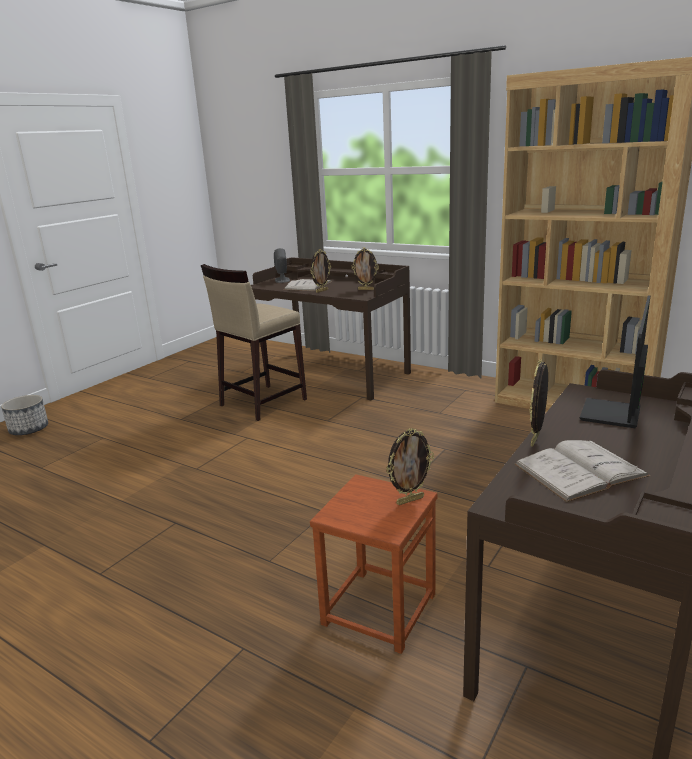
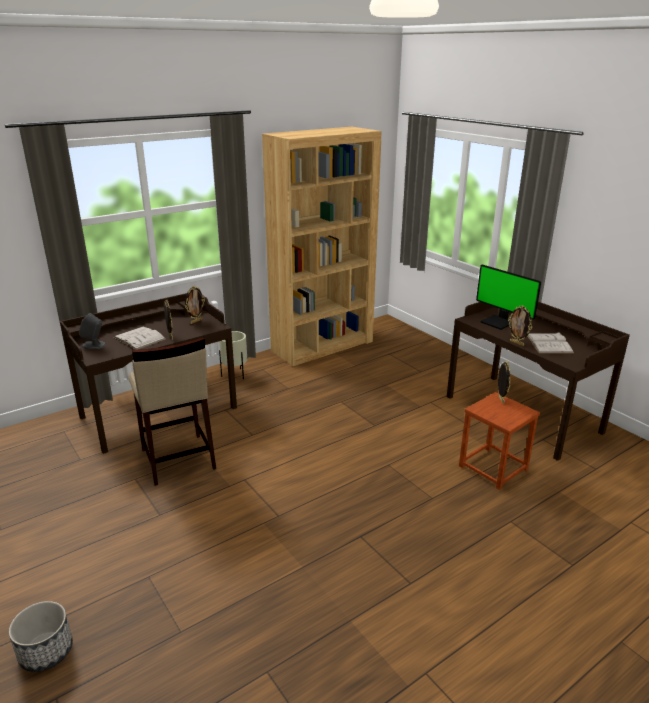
camera: 70 degrees left, 5 degrees up
(435, 382) = (235, 375): none -> beige planter

